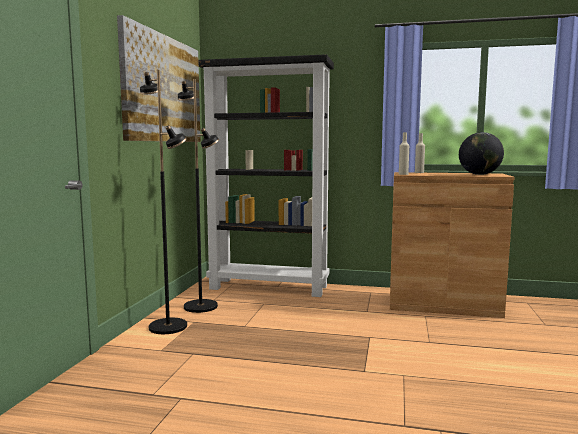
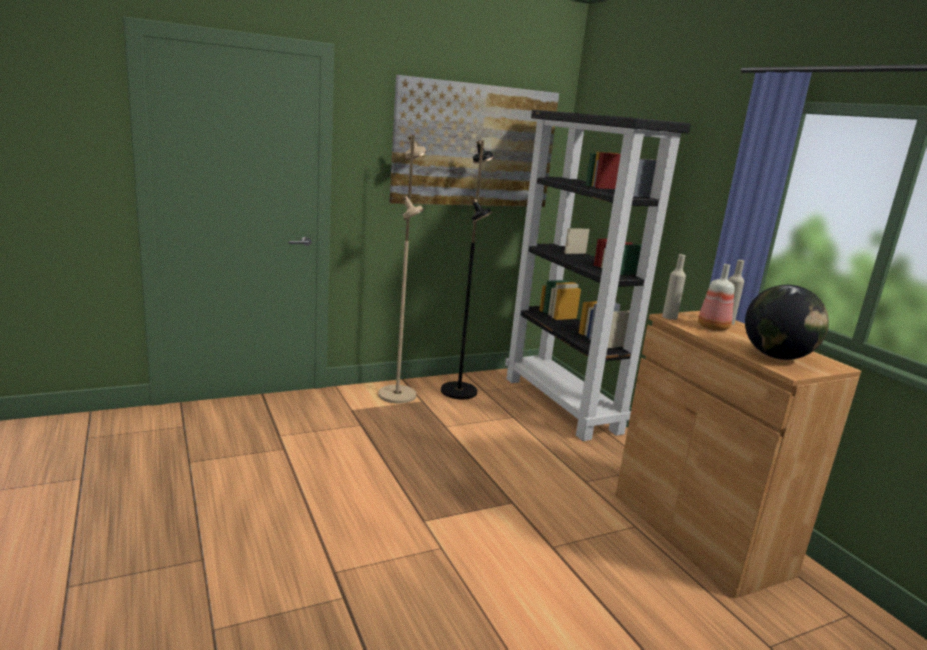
camera: 50 degrees right, 10 degrees up
(168, 326) = (398, 395): black floor lamp -> beige floor lamp
(426, 173) = (712, 327): none -> bottle

